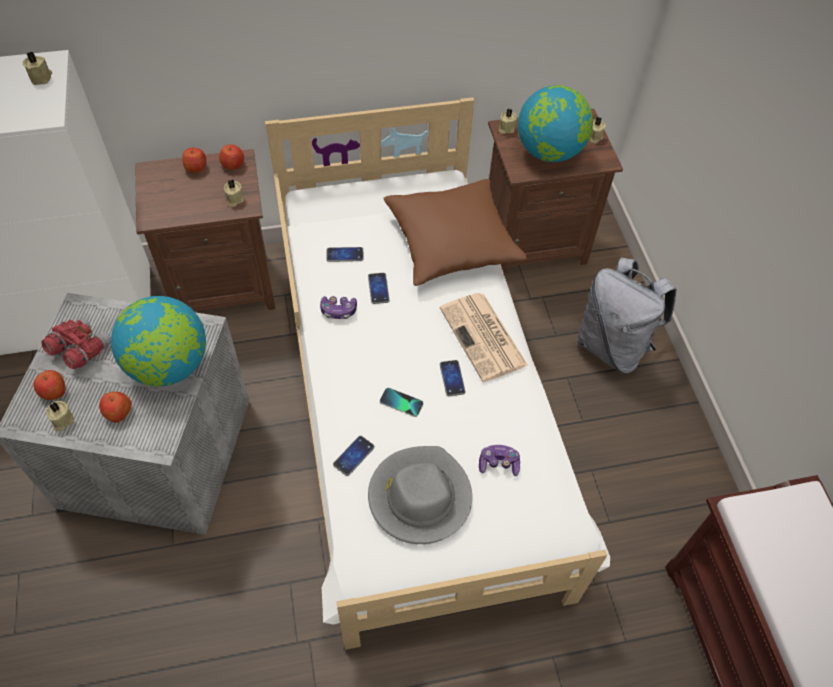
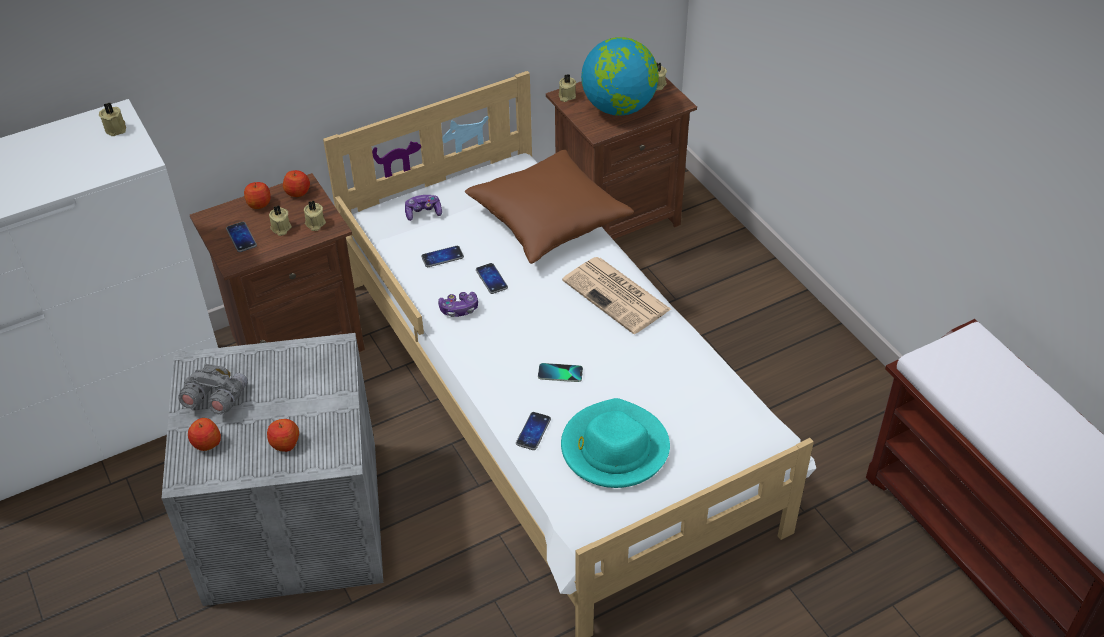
camera: 15 degrees left, 10 degrees down
(62, 420) = (229, 466): beige candle -> beige candle (280, 228)
(80, 350) = (216, 400): red binoculars -> grey binoculars
(169, 366) = (317, 389): globe -> none
(419, 496) = (614, 448): grey hat -> turquoise hat
(452, 378) = (601, 339): phone -> phone (241, 237)
(498, 464) = (678, 400): game controller -> game controller (423, 213)
(612, 346) = (737, 294): grey backpack -> none

